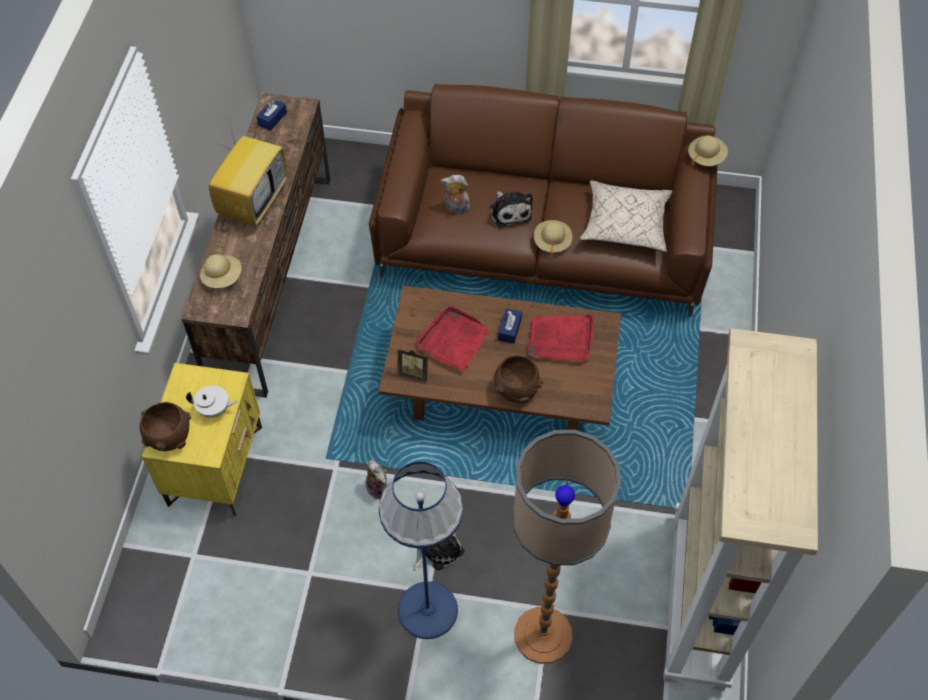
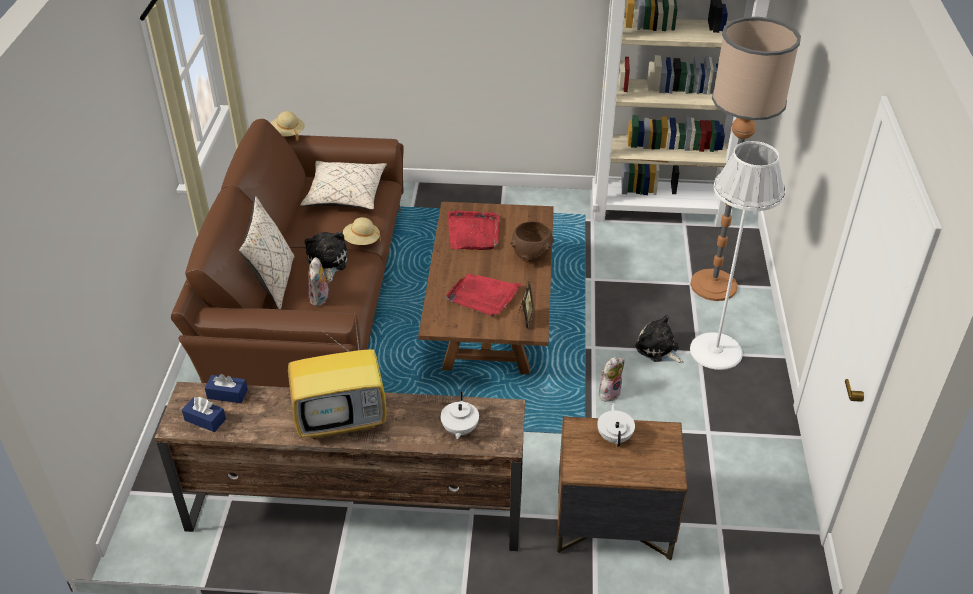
camera: 95 degrees left, 15 degrees down
(168, 437) = (658, 469): brown bowl -> none
(215, 465) = (612, 525): yellow nightstand -> brown nightstand
(222, 277) = (459, 429): beige hat -> white teapot
(253, 201) = (342, 419): television -> television turned 150 degrees clockwise
(428, 610) = (716, 351): blue floor lamp -> white floor lamp
(486, 173) = (273, 282): none -> beige pillow
(509, 329) = (466, 262): blue tissue box -> blue tissue box (227, 394)
(510, 211) = (327, 263): plush toy -> plush toy turned 75 degrees counterclockwise

